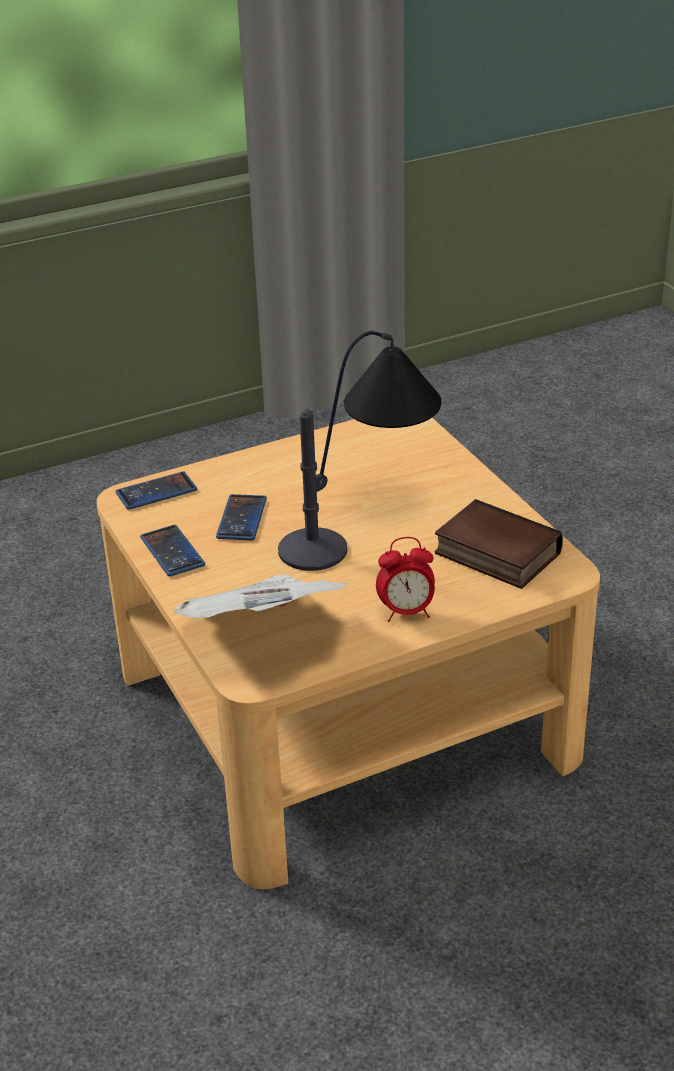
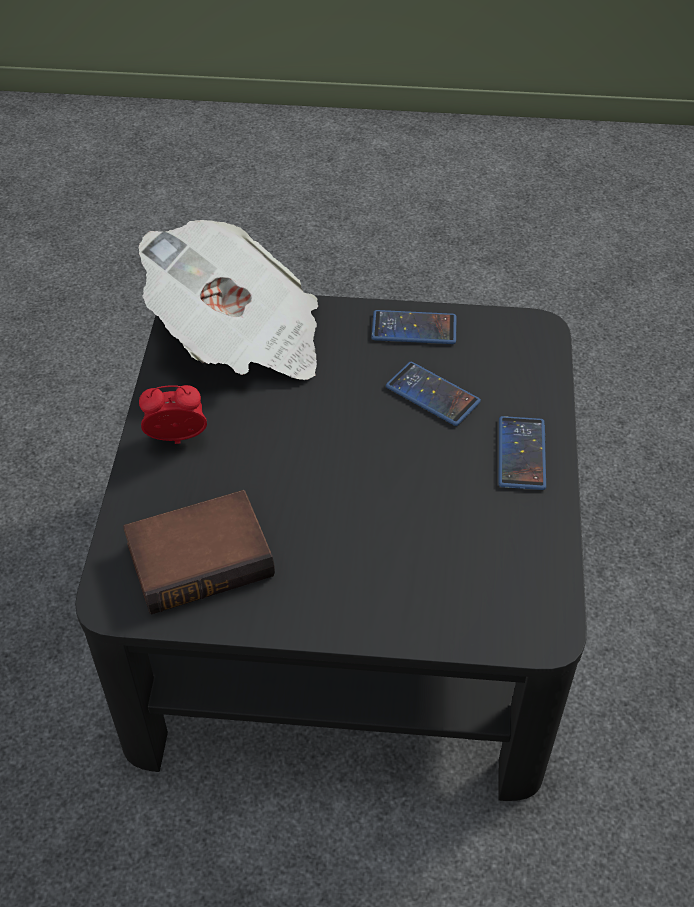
camera: 120 degrees right, 15 degrees up
(156, 492) = (532, 354): phone -> phone (521, 453)
(346, 712) = (344, 605): beige coffee table -> black coffee table
(363, 521) = (351, 483): table lamp -> none
(406, 612) = (177, 440): alarm clock -> alarm clock turned 60 degrees clockwise

